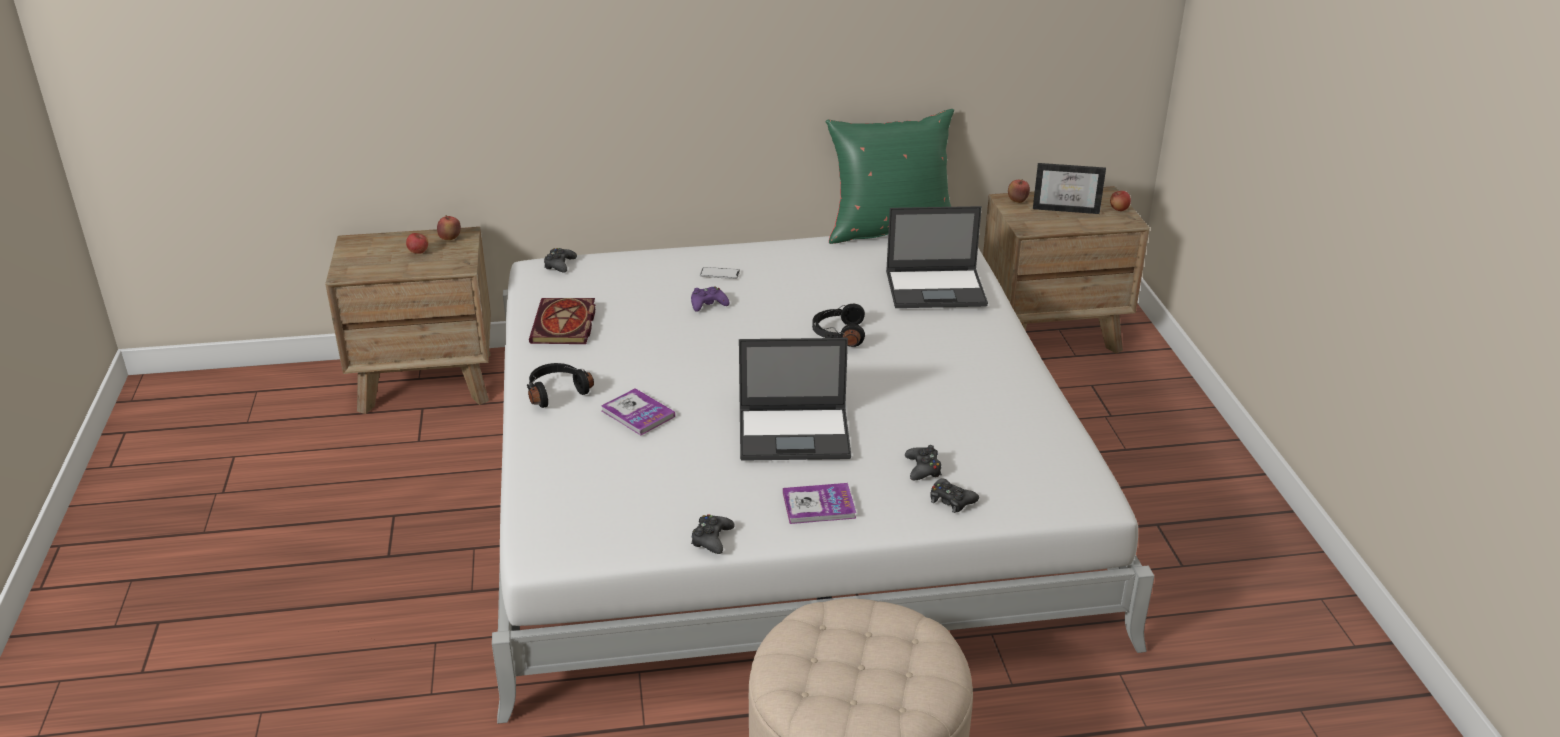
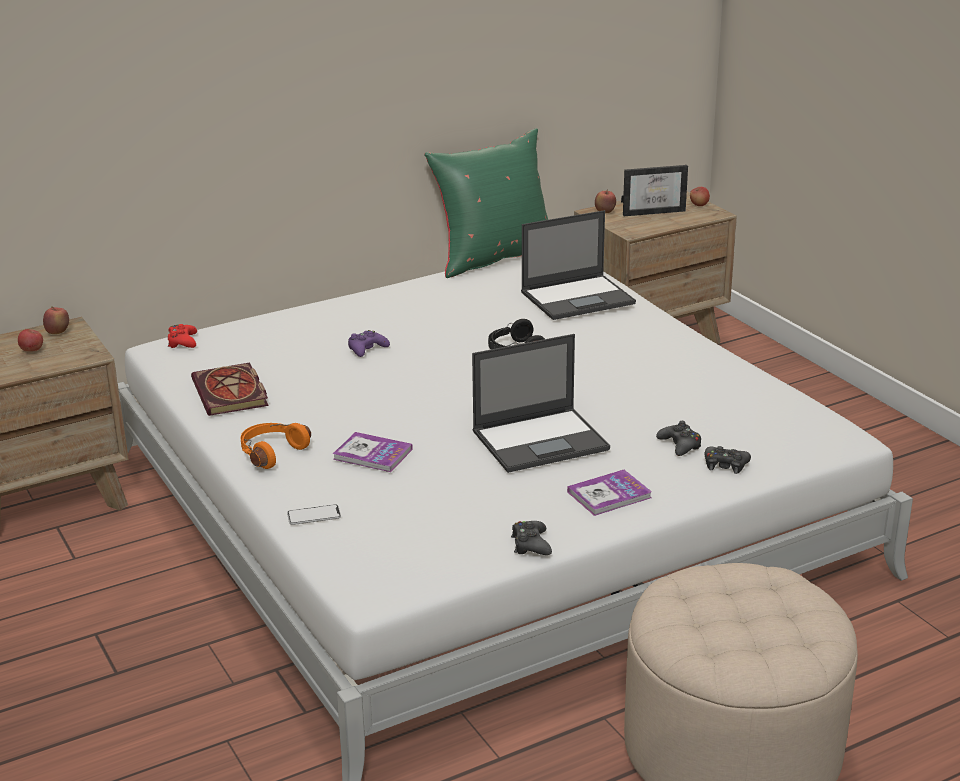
camera: 20 degrees left, 5 degrees down
(556, 391) = (271, 452): black headphones -> orange headphones
(559, 265) = (182, 342): black game controller -> red game controller
(720, 274) = (357, 321): phone -> phone (314, 516)

